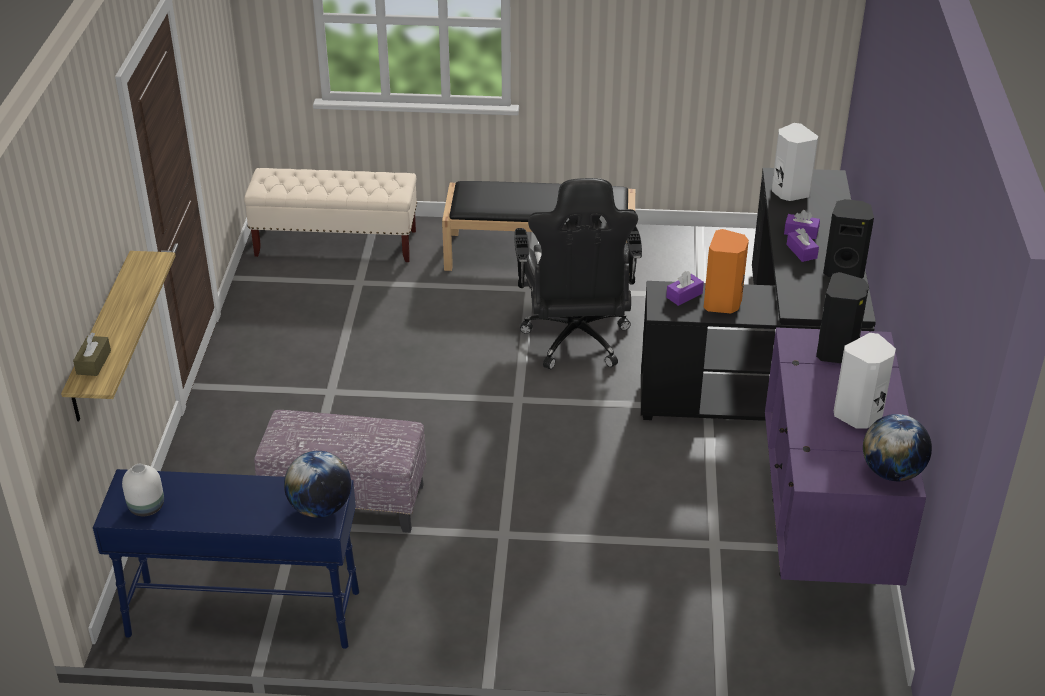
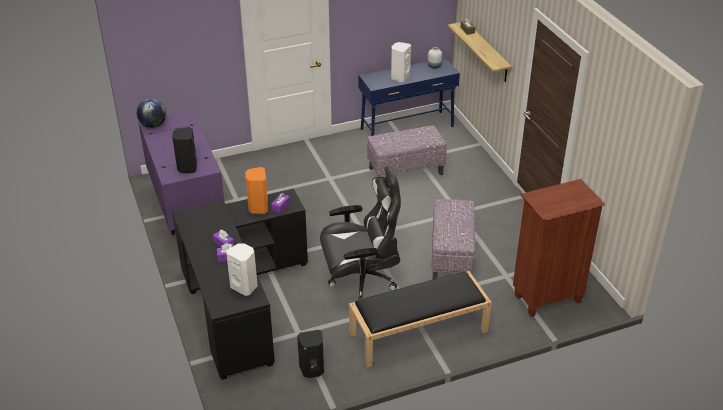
camera: 155 degrees right, 0 degrees up
(320, 508) = (373, 80): globe -> none
(336, 244) = (546, 298): beige bench -> brown cabinet
(410, 329) = (450, 256): none -> ottoman
(575, 335) = (359, 281): black office chair -> black office chair turned 105 degrees clockwise
(843, 270) = (196, 238): black speaker -> black speaker (312, 370)
(859, 415) = (171, 143): white speaker -> white speaker (399, 77)

